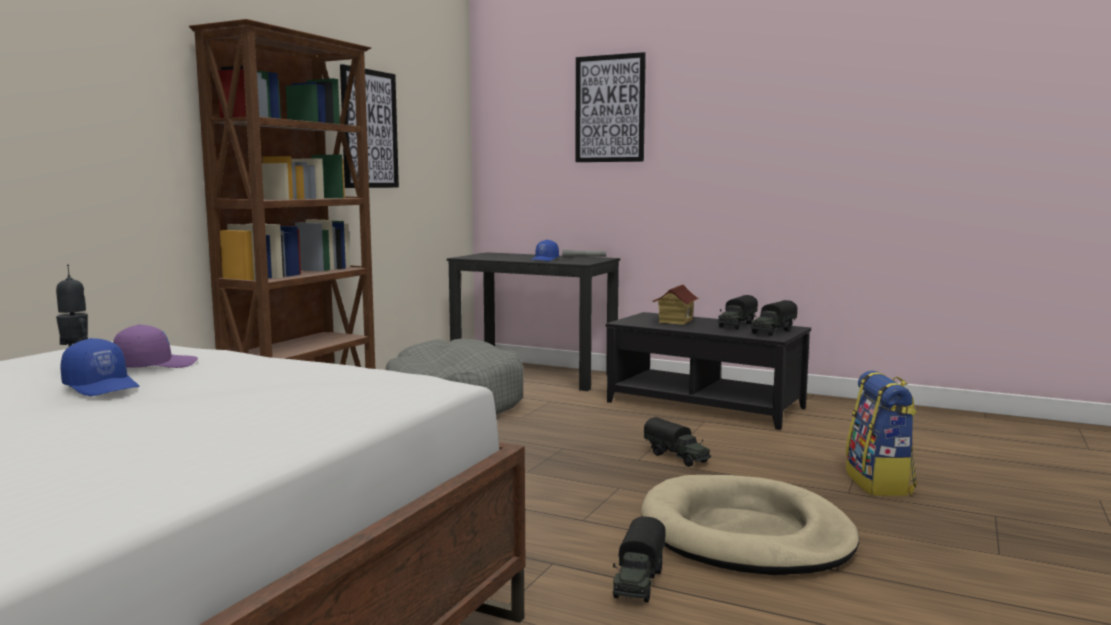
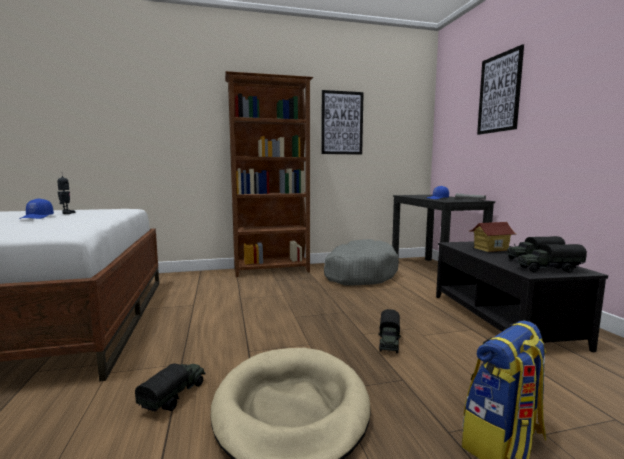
camera: 50 degrees right, 0 degrees up
(155, 365) = (81, 214): purple cap -> none
(638, 581) = (175, 396): toy truck -> toy truck turned 135 degrees clockwise

